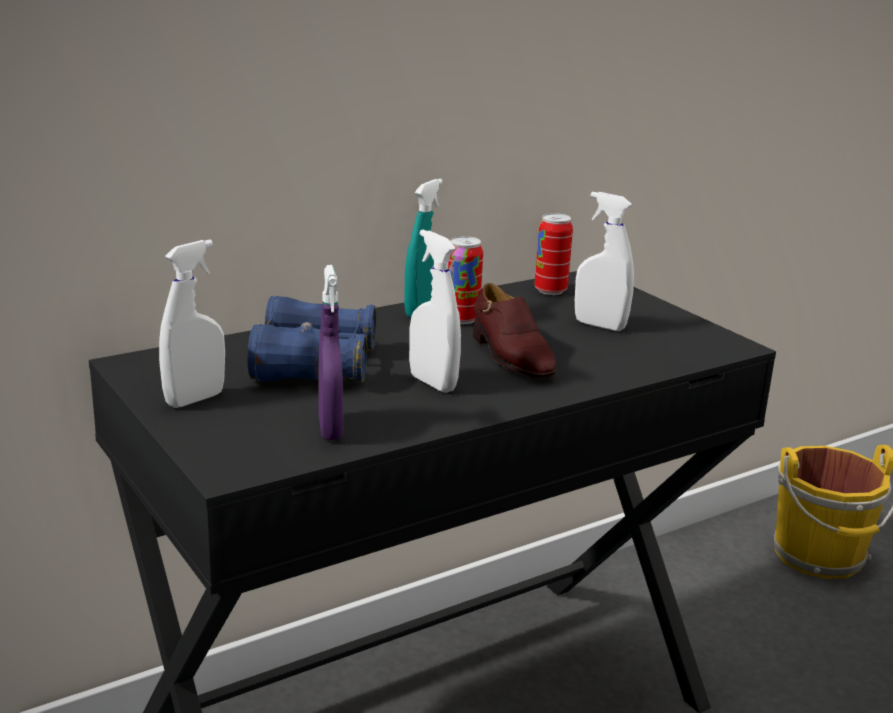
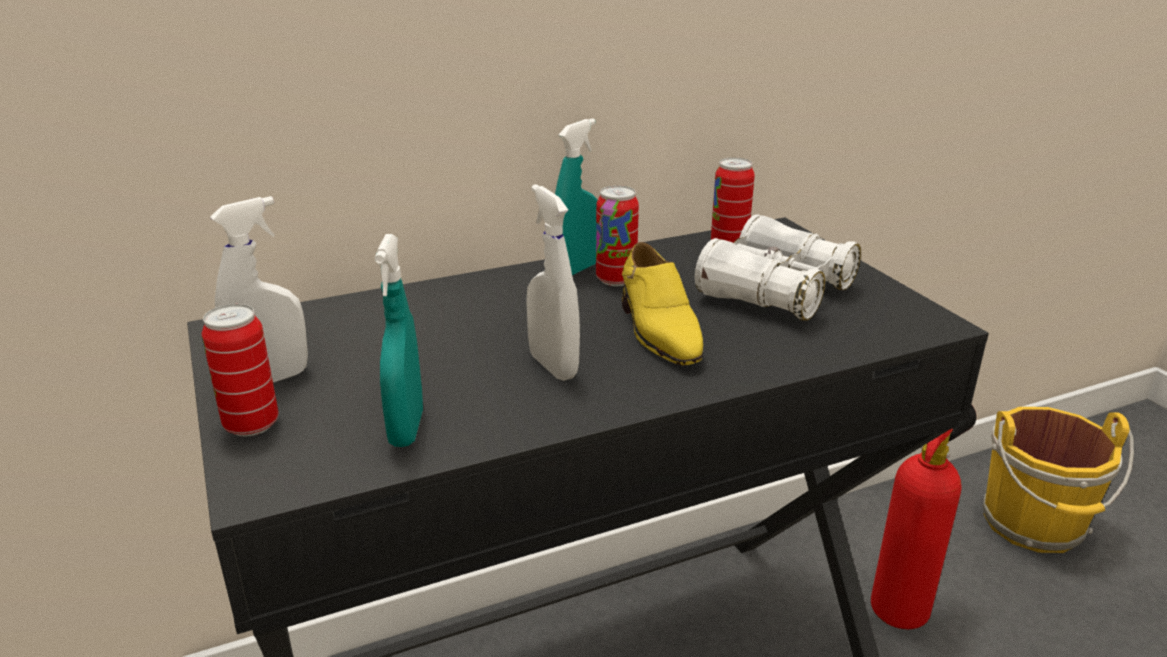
camera: 10 degrees right, 5 degrees up
(197, 430) = (251, 424): none -> can
(314, 365) = (426, 336): blue binoculars -> none
(330, 429) = (406, 429): purple spray bottle -> turquoise spray bottle
(511, 356) = (658, 331): brown shoe -> yellow shoe
(599, 325) = (775, 291): white spray bottle -> white binoculars
(710, 629) = (902, 606): none -> fire extinguisher

